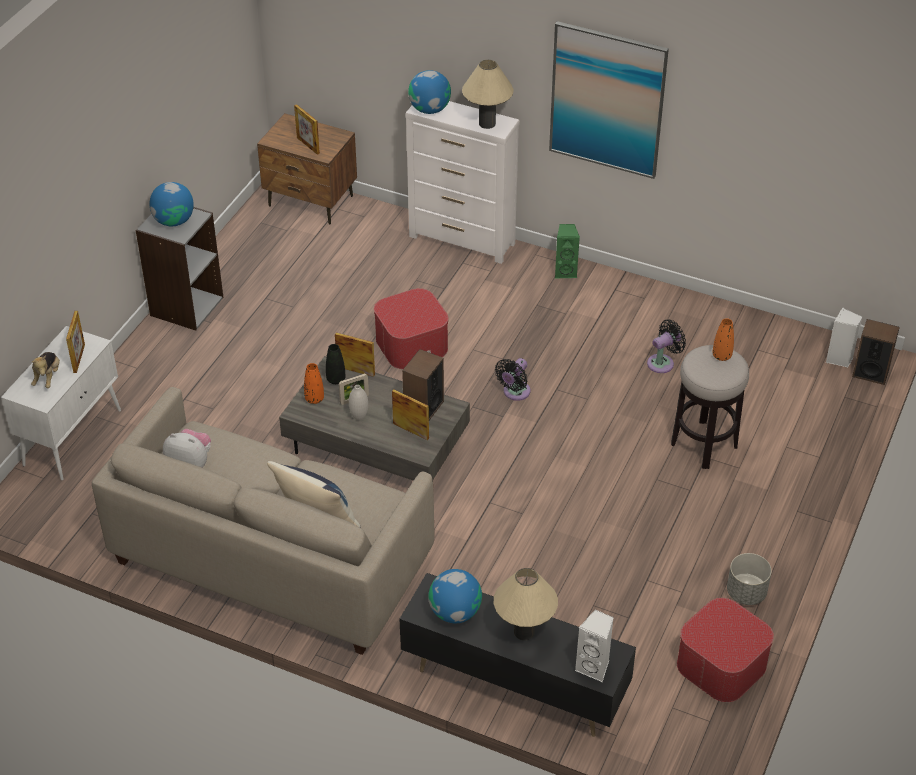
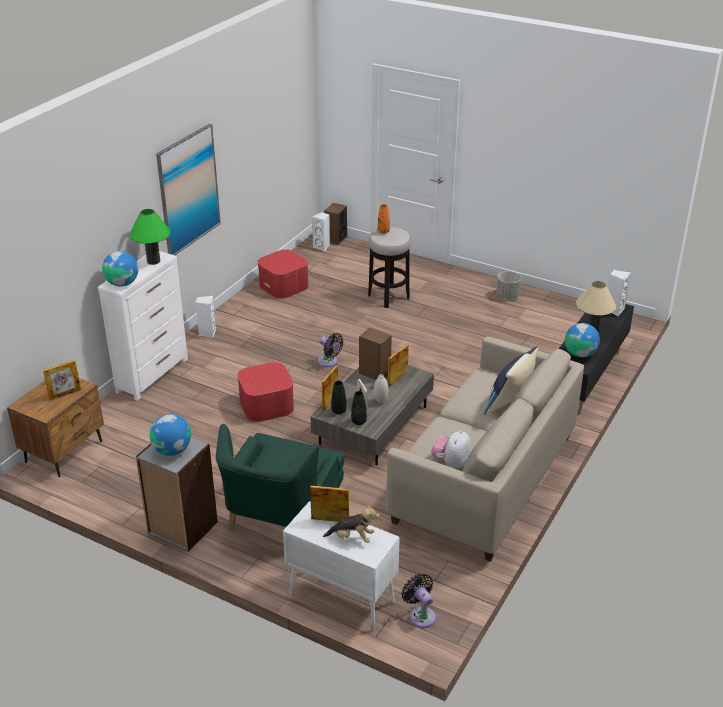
camera: 85 degrees left, 10 degrees down
(203, 378) = (281, 516): none -> green armchair
(314, 399) = (358, 422): orange vase -> black vase
(487, 123) = (153, 261): beige table lamp -> green table lamp
(565, 272) = (207, 333): green speaker -> white speaker
(663, 362) = (312, 304): black fan -> black fan (420, 615)
(721, 665) = (561, 309): ottoman -> ottoman (284, 285)

